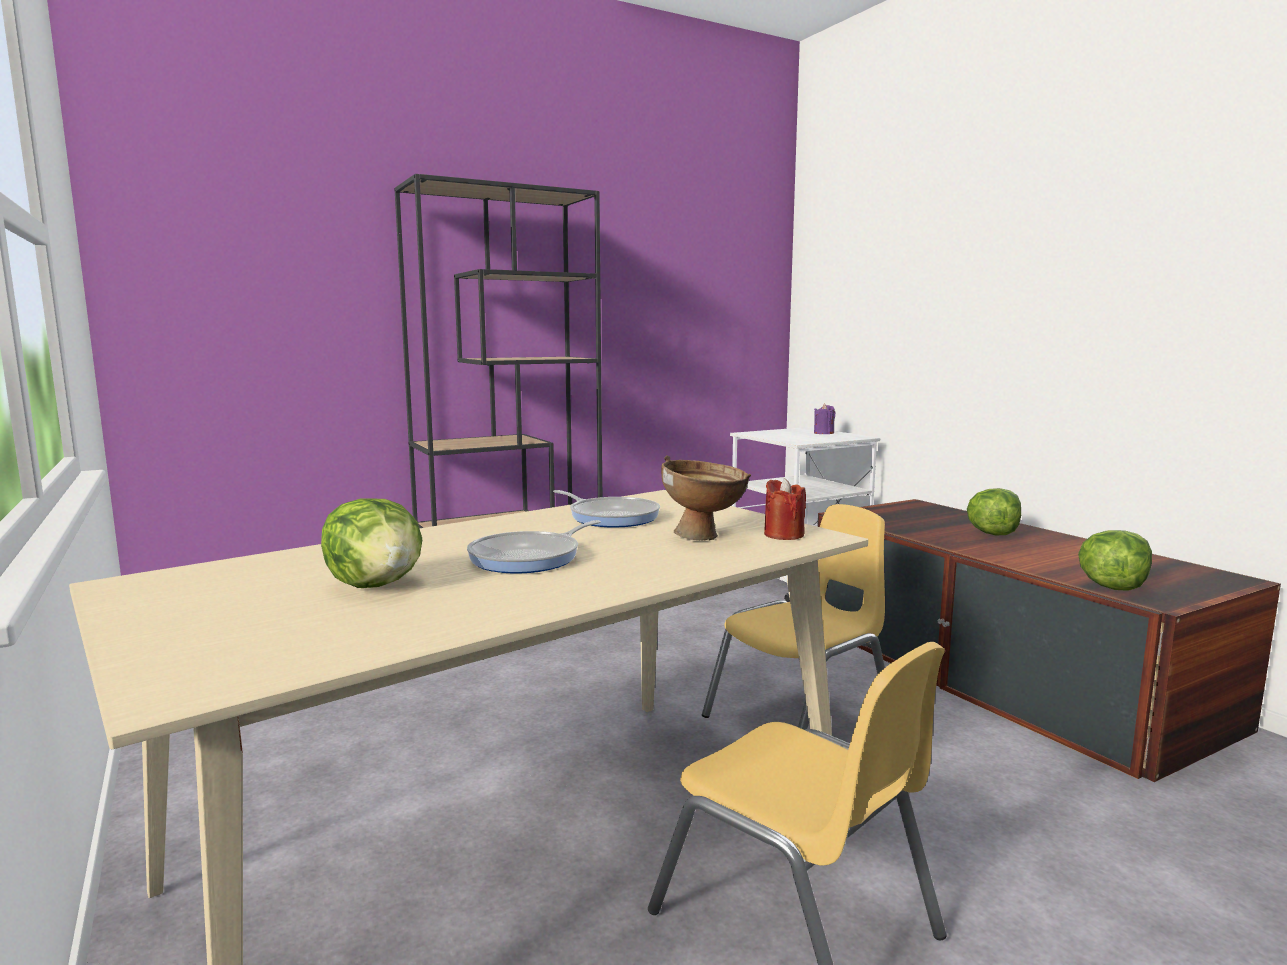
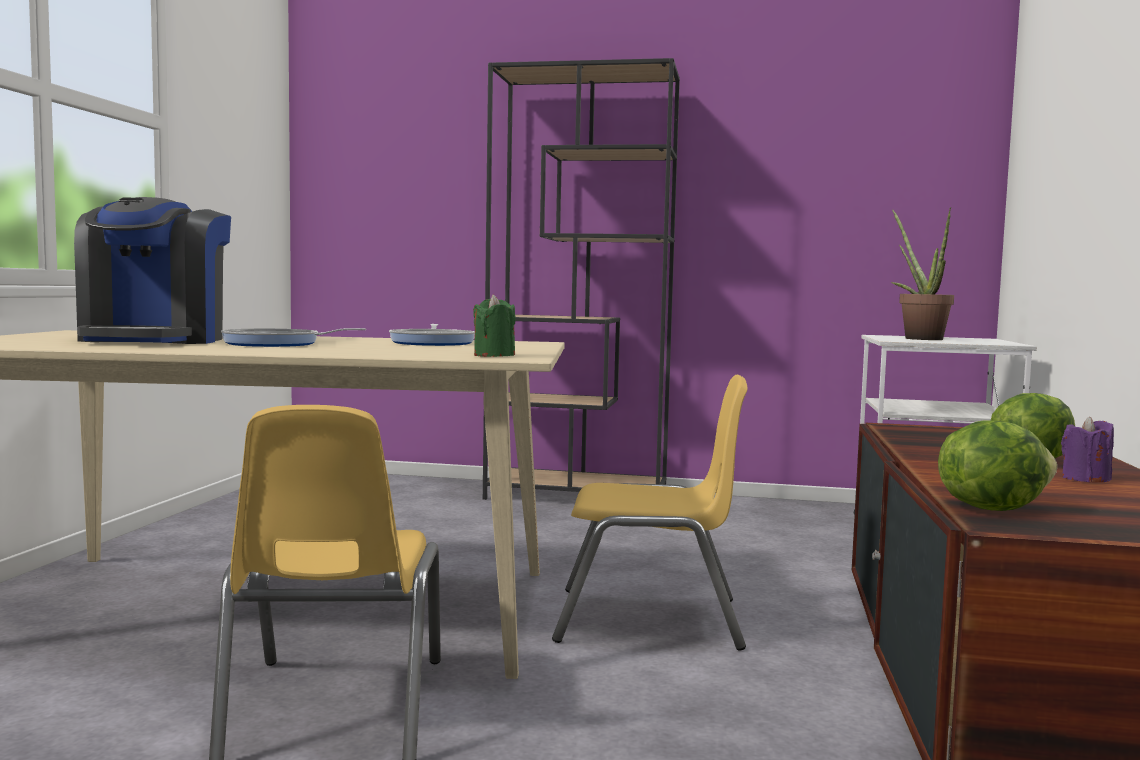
camera: 40 degrees right, 5 degrees down
(377, 585) = (155, 340): lettuce -> coffee machine
(705, 537) = (432, 350): brown bowl -> none
(783, 535) = (494, 355): red candle -> green candle
(789, 435) = (918, 338): none -> potted plant
(823, 433) = (978, 340): purple candle -> purple candle (1085, 479)

